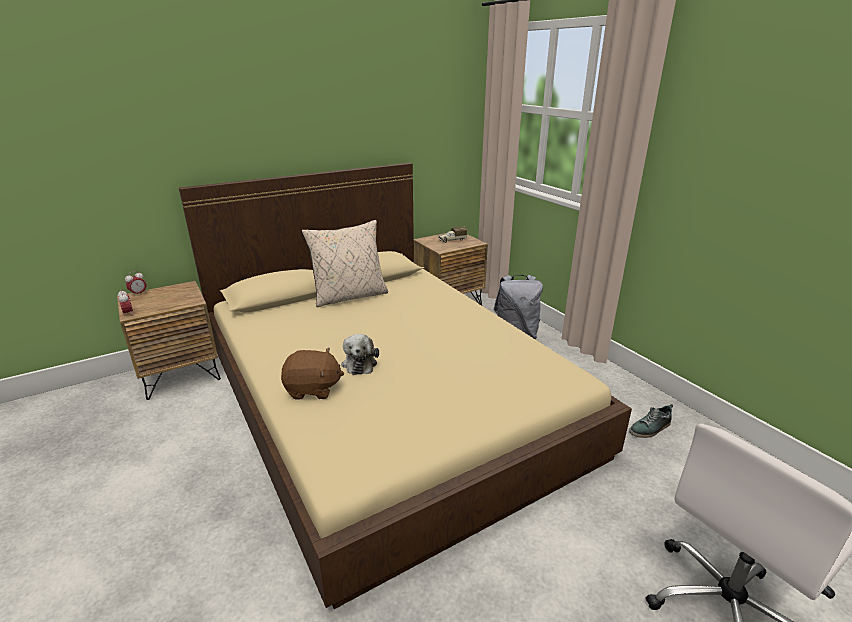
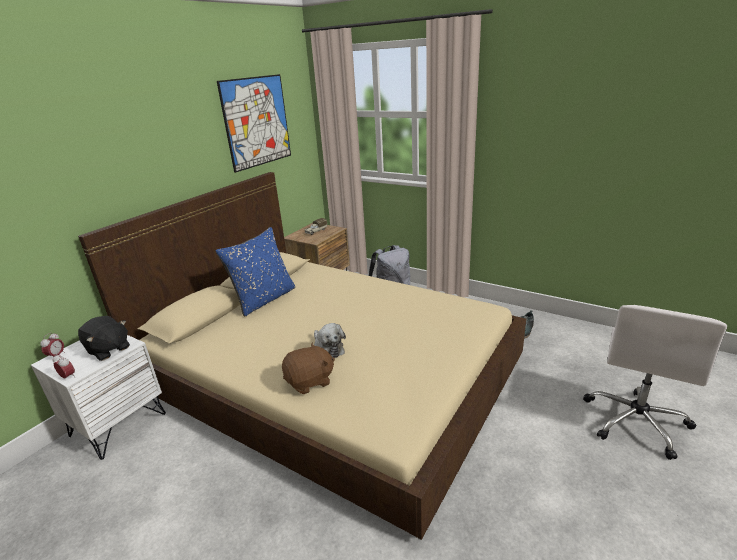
camera: 25 degrees left, 0 degrees up
(175, 301) = (108, 350): none -> black plush toy
(181, 375) = (118, 424): brown nightstand -> white nightstand
(350, 296) = (264, 299): beige pillow -> blue pillow
(404, 104) = (257, 122): none -> picture

